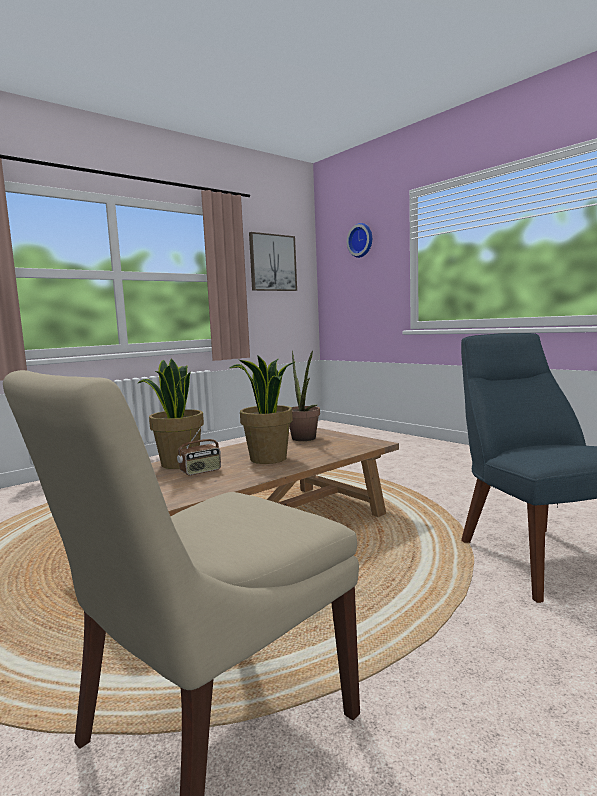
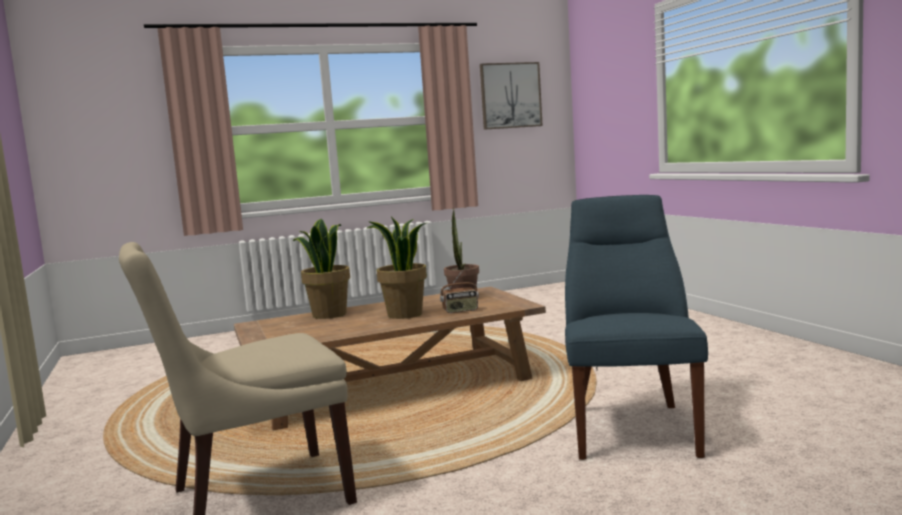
camera: 20 degrees right, 0 degrees up
(201, 472) = (337, 322): radio -> radio (460, 311)
(361, 240) = (612, 64): wall clock -> none

